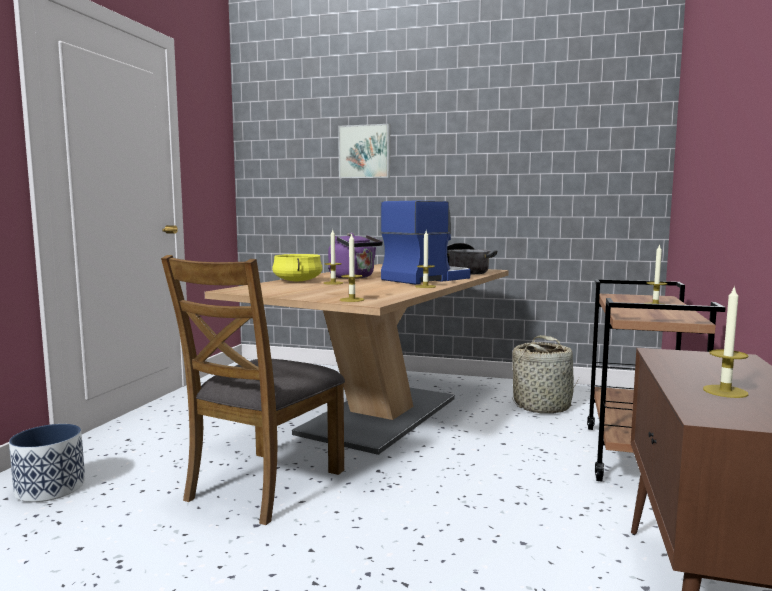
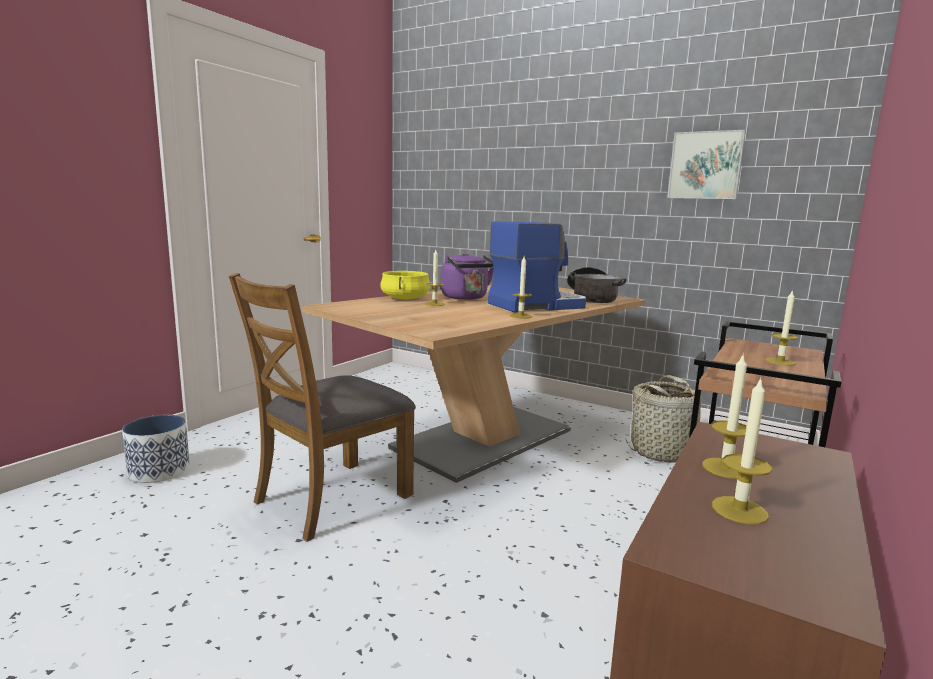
camera: 15 degrees right, 5 degrees up
(352, 300) = (419, 328): candle -> candle (726, 468)
(365, 152) = (512, 164): picture -> picture (705, 165)

